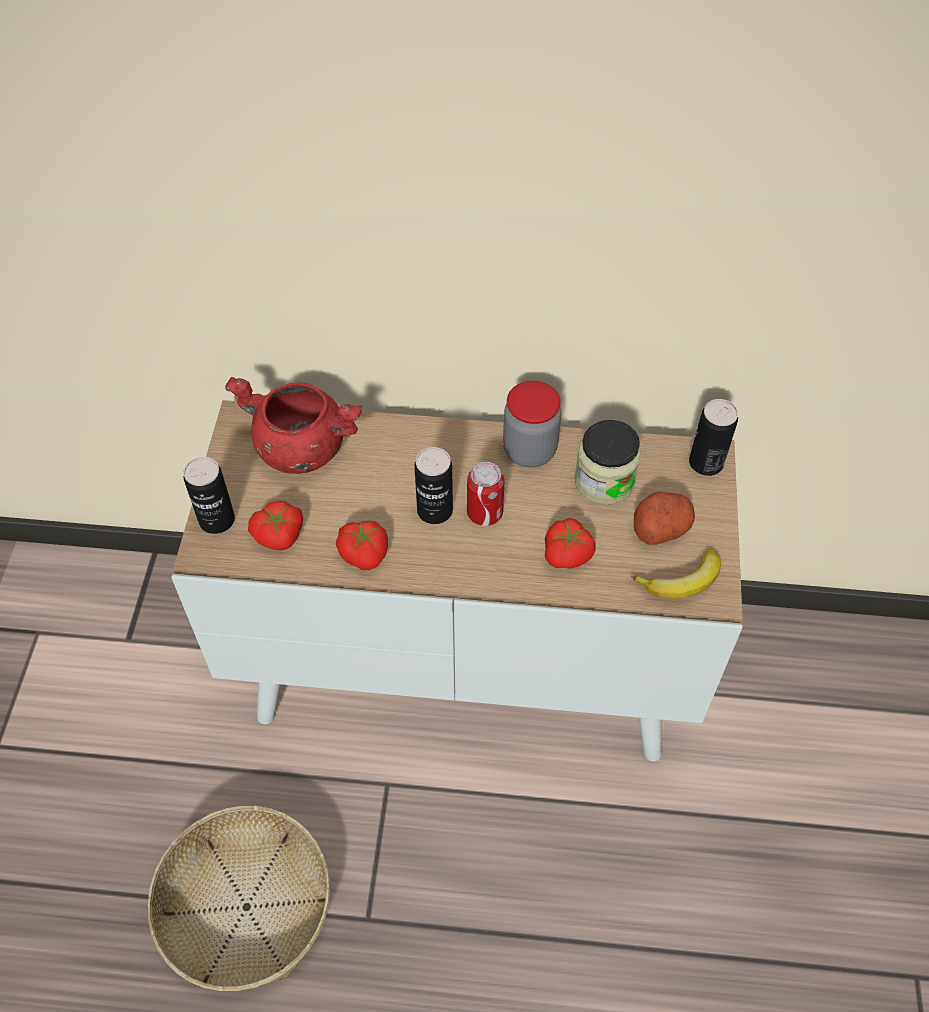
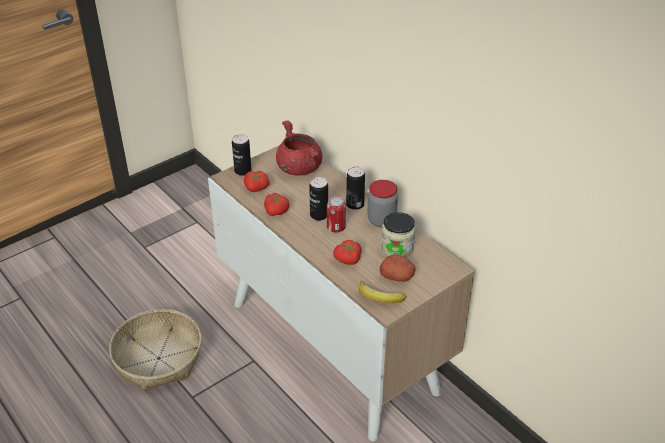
camera: 45 degrees right, 15 degrees down
(706, 463) = (449, 269): can -> can (355, 204)

